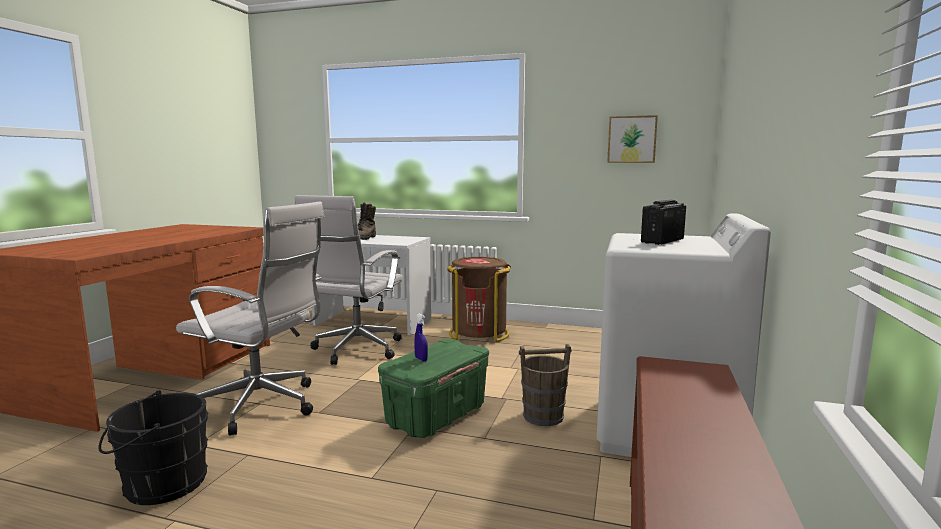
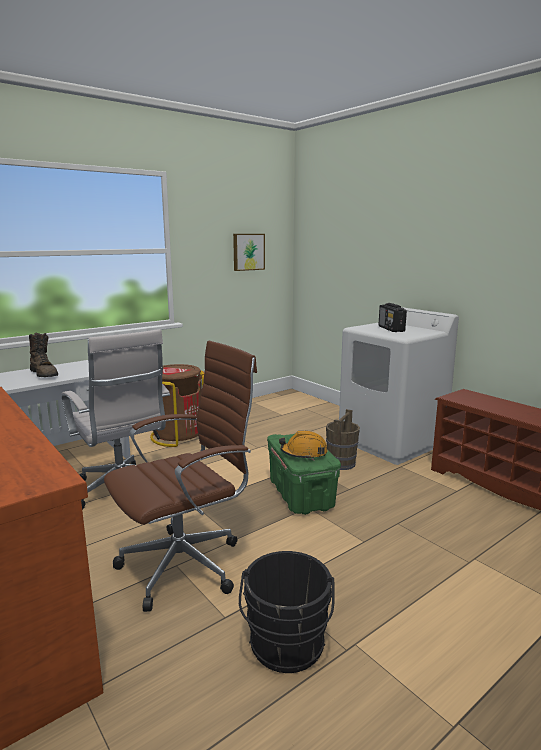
camera: 55 degrees left, 5 degrees up
(264, 407) = (187, 564): white office chair -> brown office chair
(421, 359) = (304, 453): blue spray bottle -> orange hard hat

